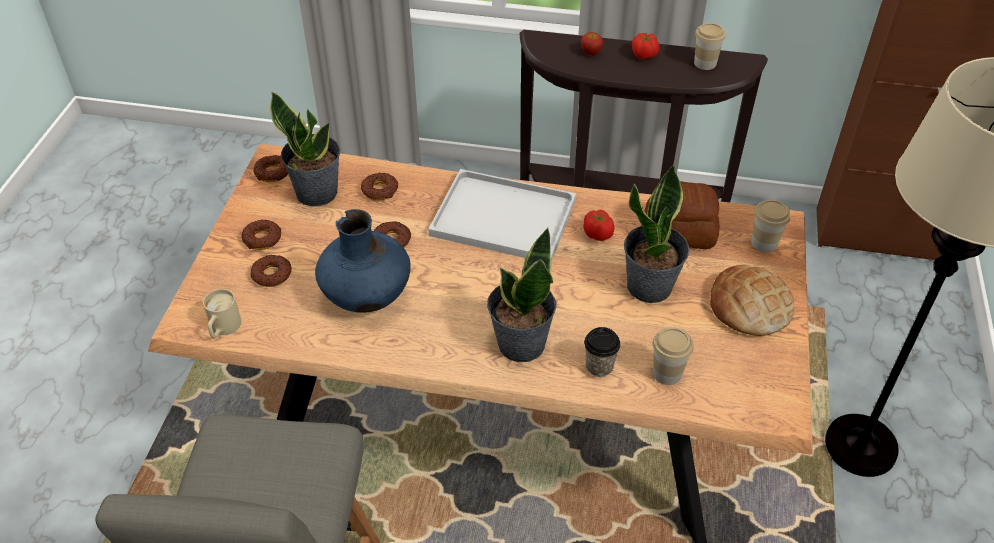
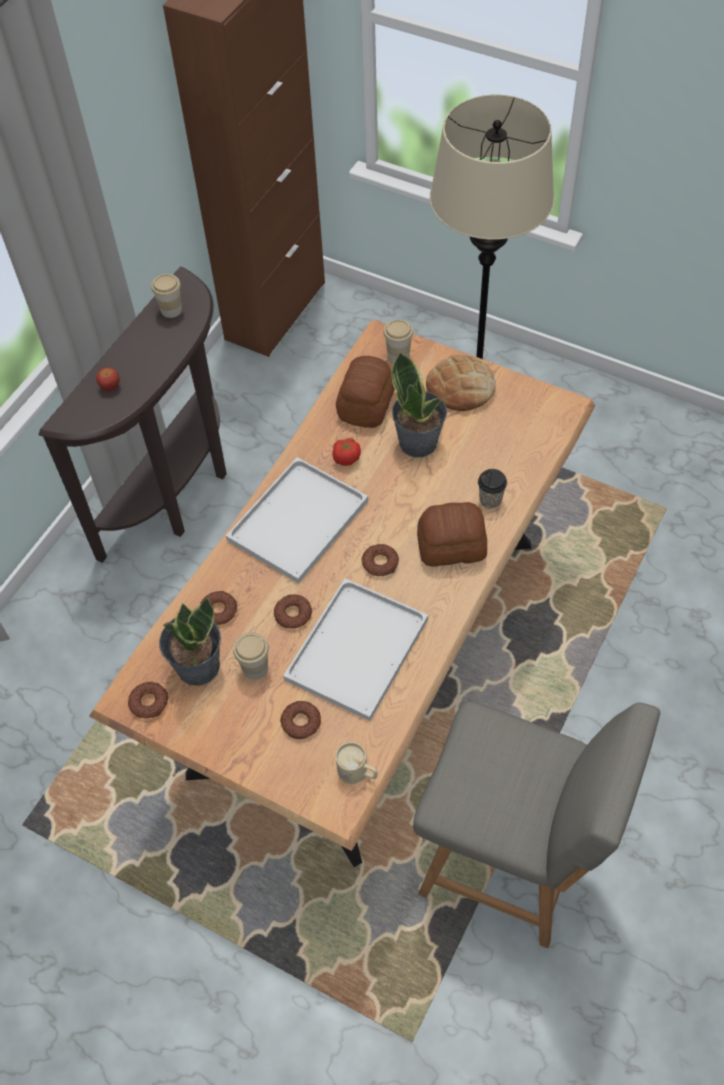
camera: 70 degrees left, 10 degrees up
(262, 239) = (247, 724): donut -> donut (380, 563)
(367, 295) = (357, 646): blue vase -> white tray
(520, 344) = (450, 545): potted plant -> bread
(644, 55) = (136, 348): tomato -> none
(667, 373) = (509, 459): cup -> cup (255, 667)

